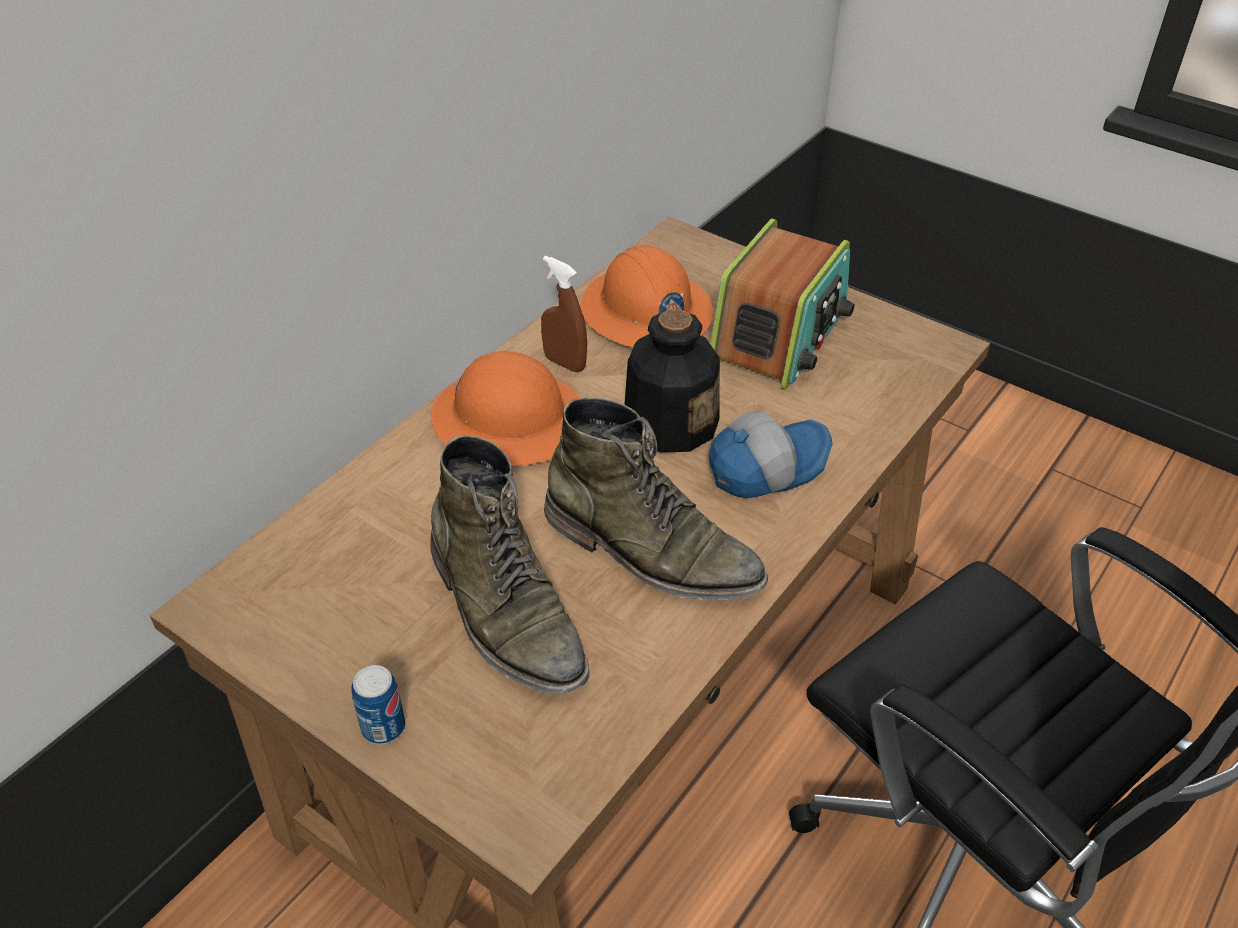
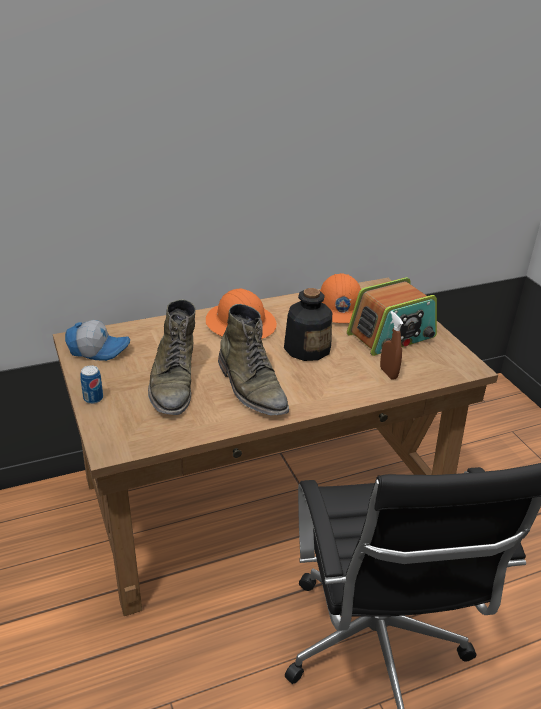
camera: 30 degrees right, 10 degrees down
(564, 363) = (284, 313): brown spray bottle -> brown spray bottle (388, 373)
(766, 466) = (333, 378): cap -> cap (98, 349)

